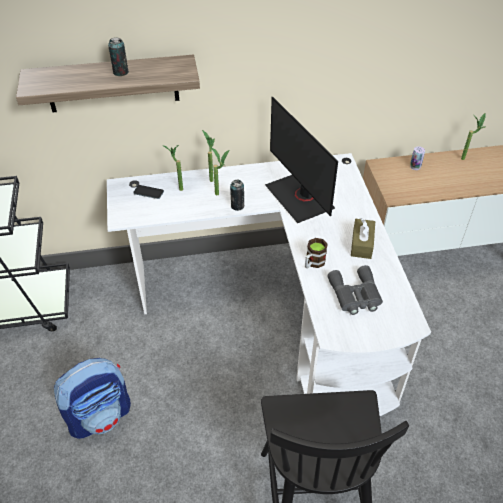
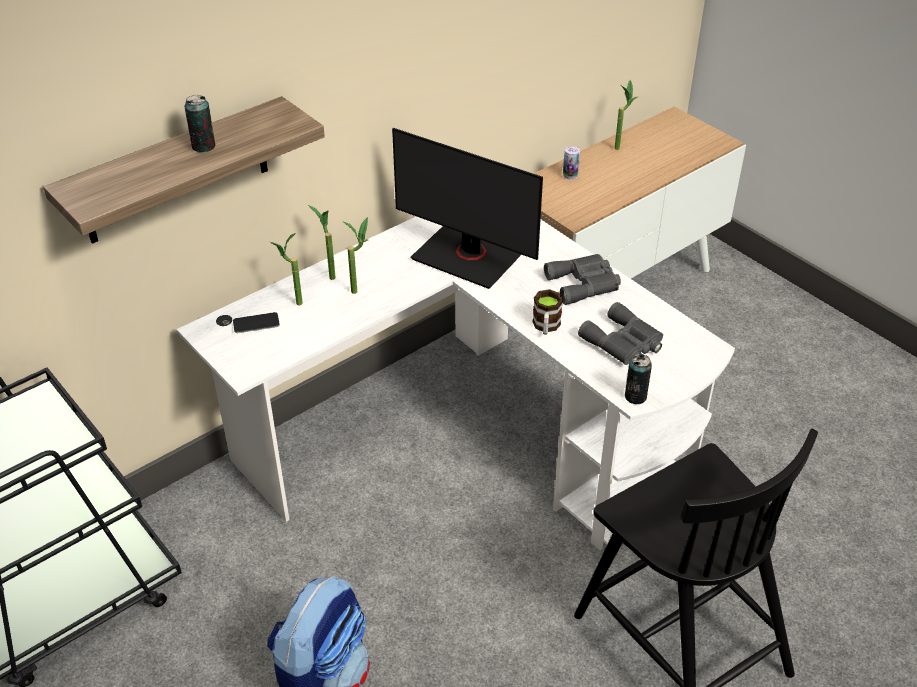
camera: 30 degrees left, 5 degrees down
(237, 206) = (394, 296): can -> can (635, 396)
(362, 244) = (585, 283): brown tissue box -> grey binoculars

